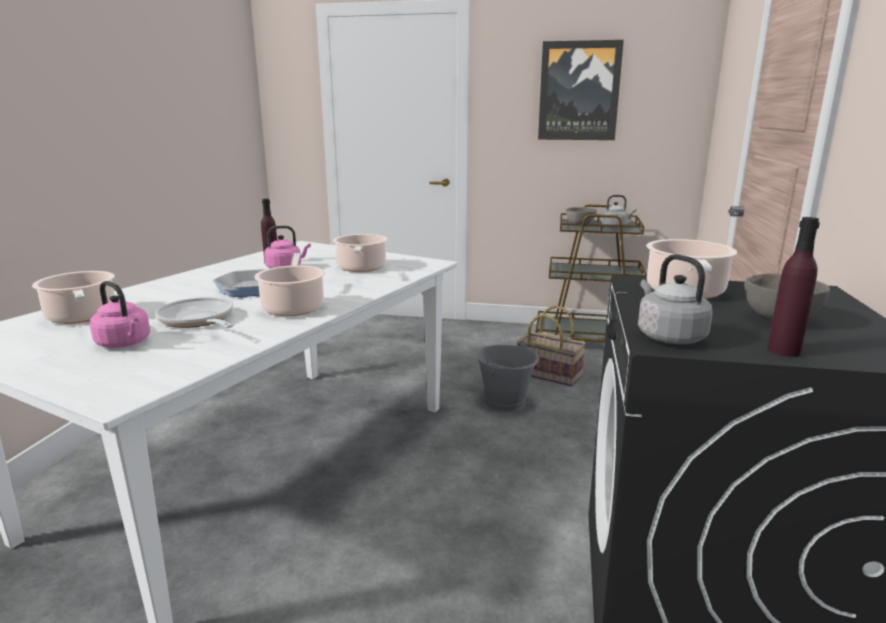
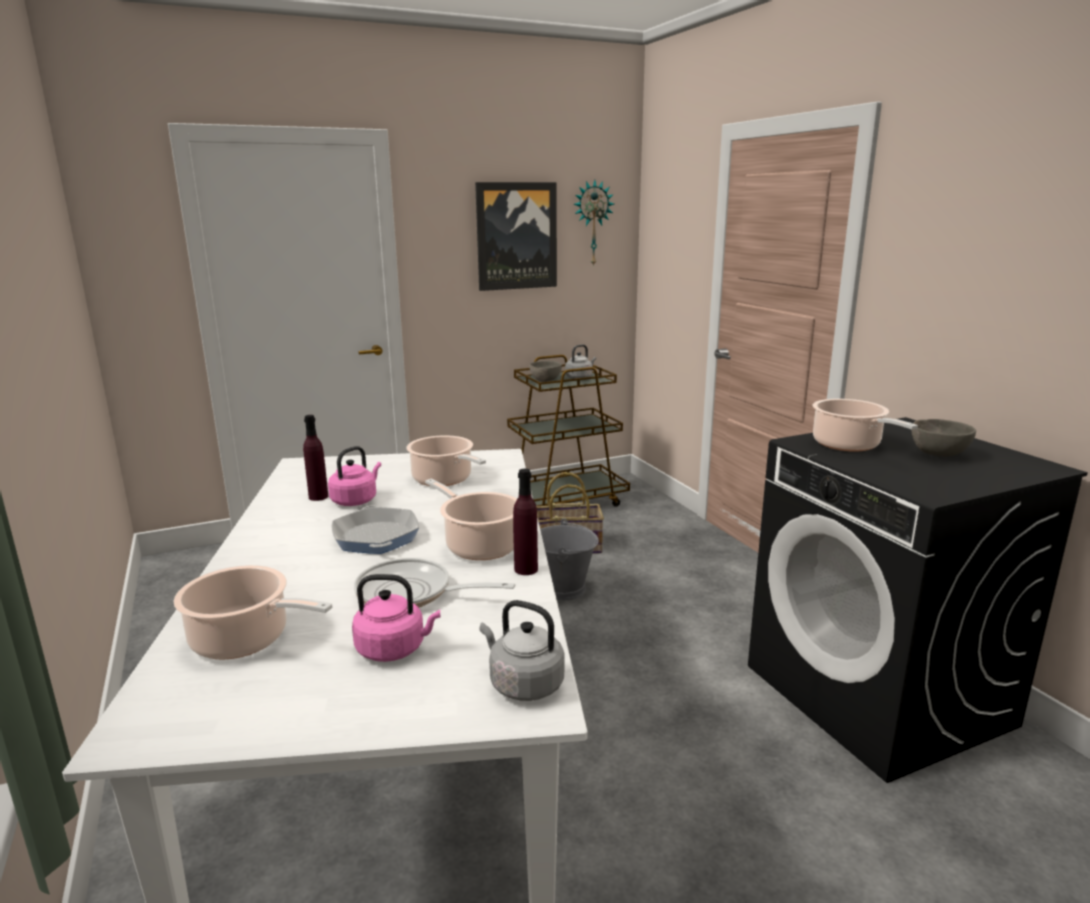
camera: 35 degrees left, 0 degrees up
(661, 80) = (592, 223): none -> wall clock
(668, 336) = (920, 487): grey kettle -> grey kettle (523, 684)
(783, 350) = (989, 479): purple bottle -> purple bottle (526, 569)

